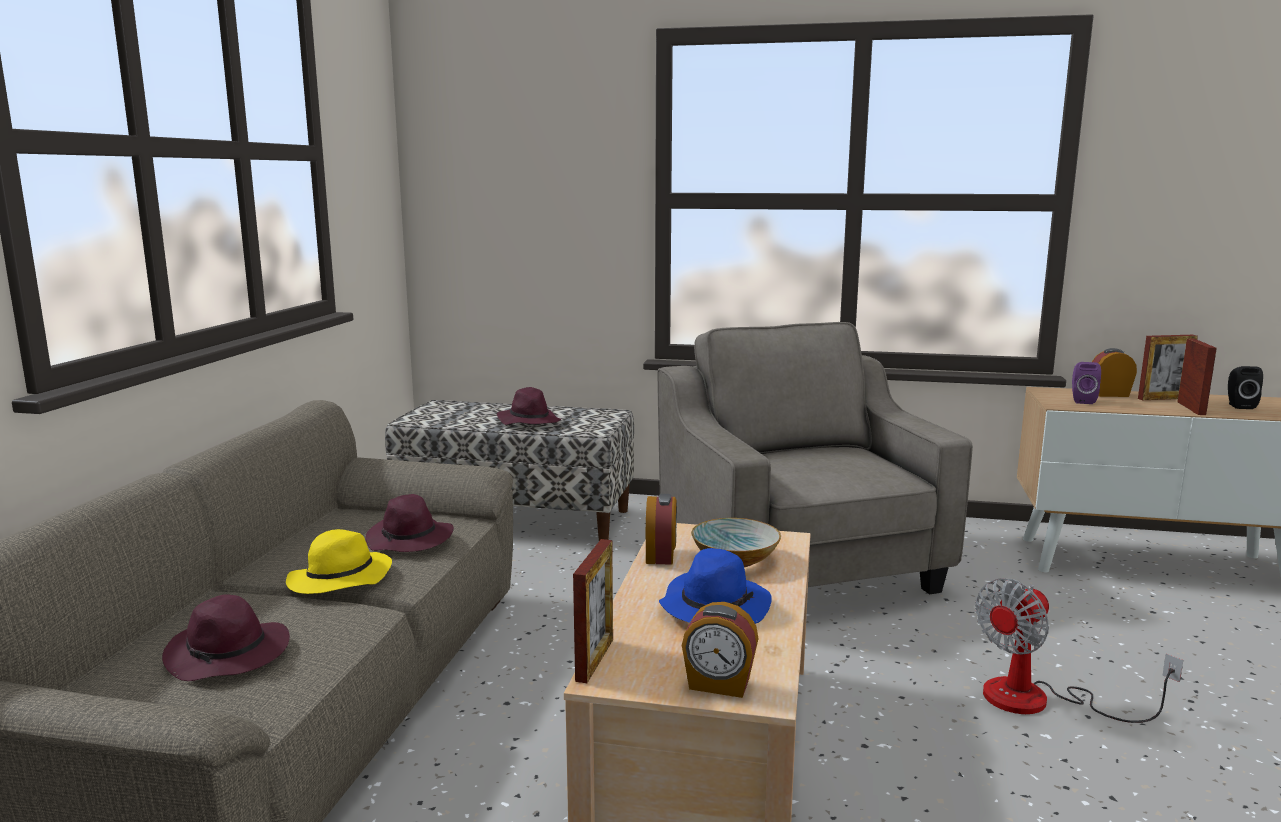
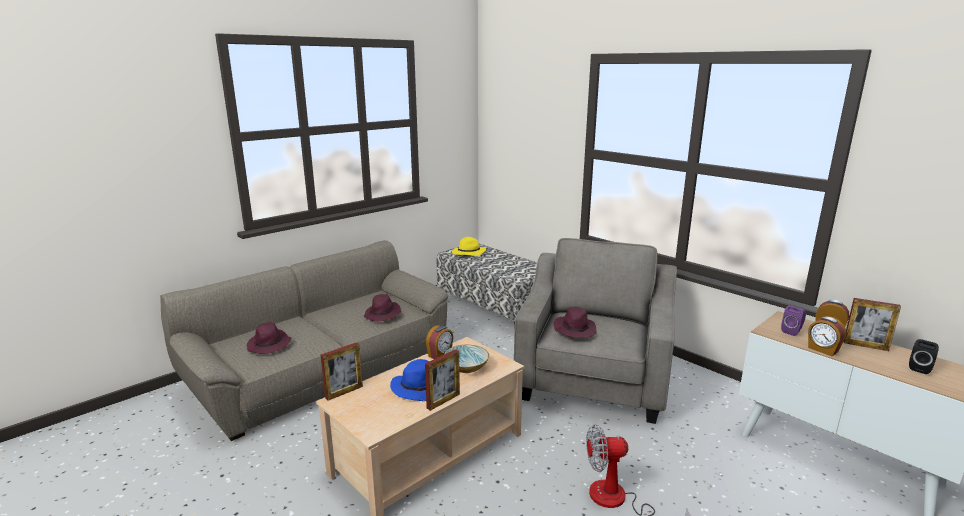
camera: 35 degrees right, 5 degrees up
(339, 580) = (336, 325): yellow hat -> yellow hat (468, 253)
(528, 421) = (497, 265): purple hat -> purple hat (574, 330)
(719, 685) = (366, 421): alarm clock -> alarm clock (822, 350)
(1191, 408) = (869, 359): picture frame -> picture frame (443, 401)

